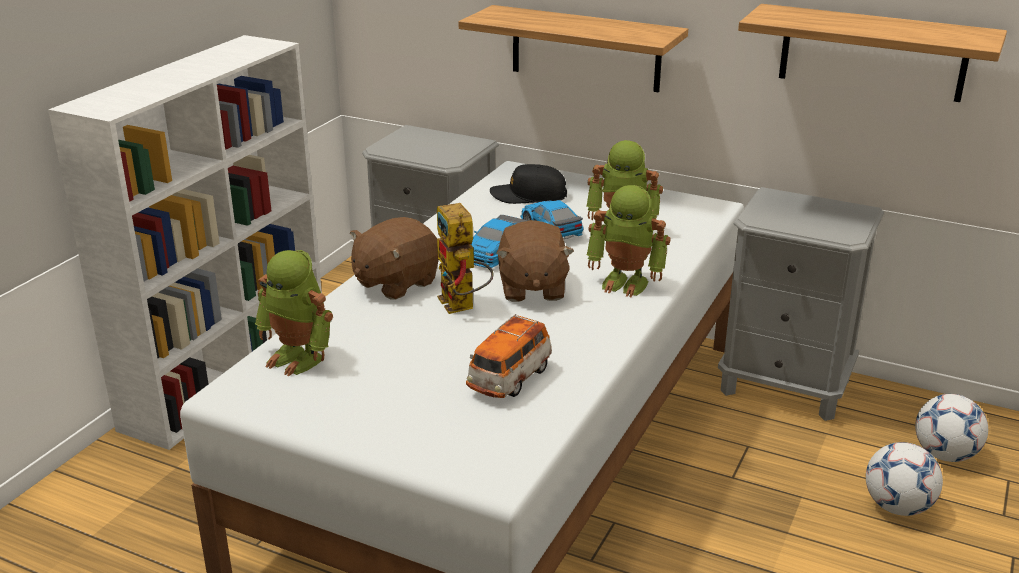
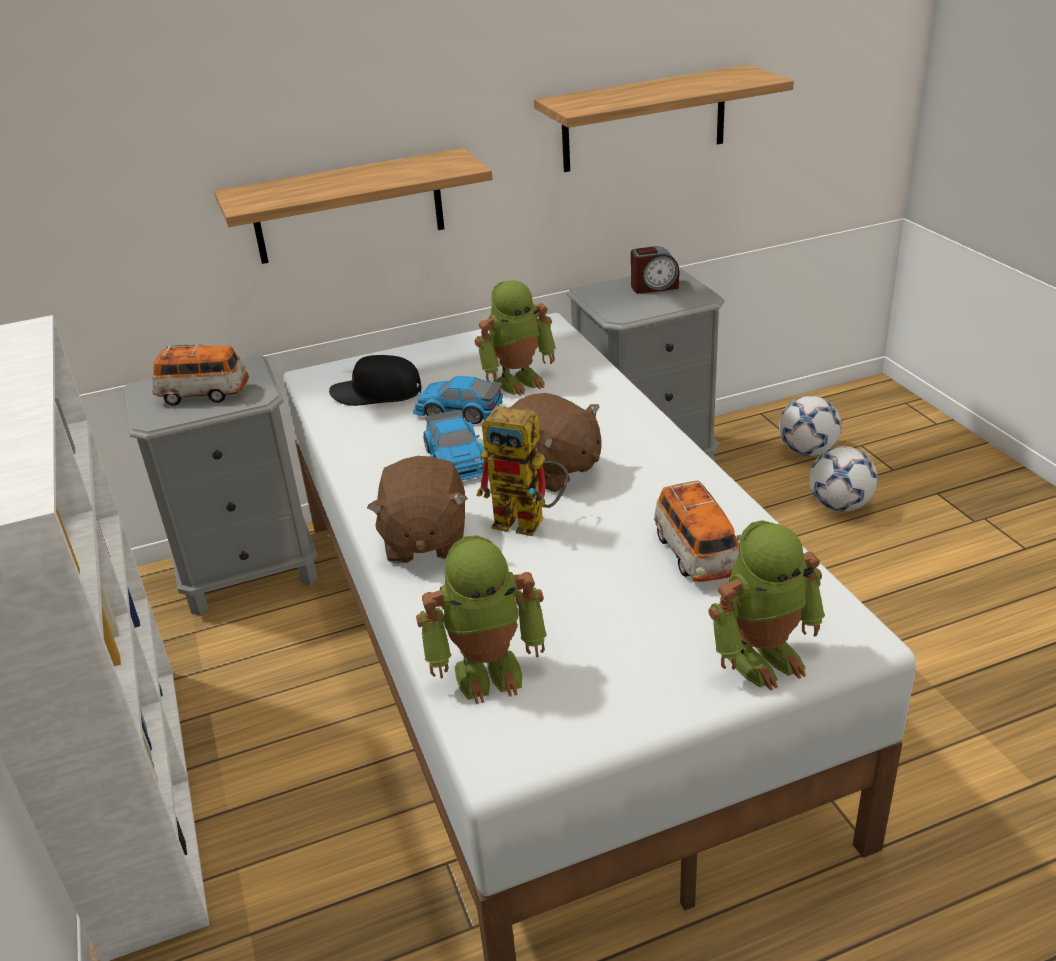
camera: 45 degrees left, 5 degrees up
(427, 147) = (204, 394): none -> toy car
(528, 196) = (377, 393): black cap -> black cap turned 45 degrees clockwise
(626, 282) = (610, 421): toy robot -> toy robot (763, 656)
(825, 213) = (654, 287): none -> alarm clock

